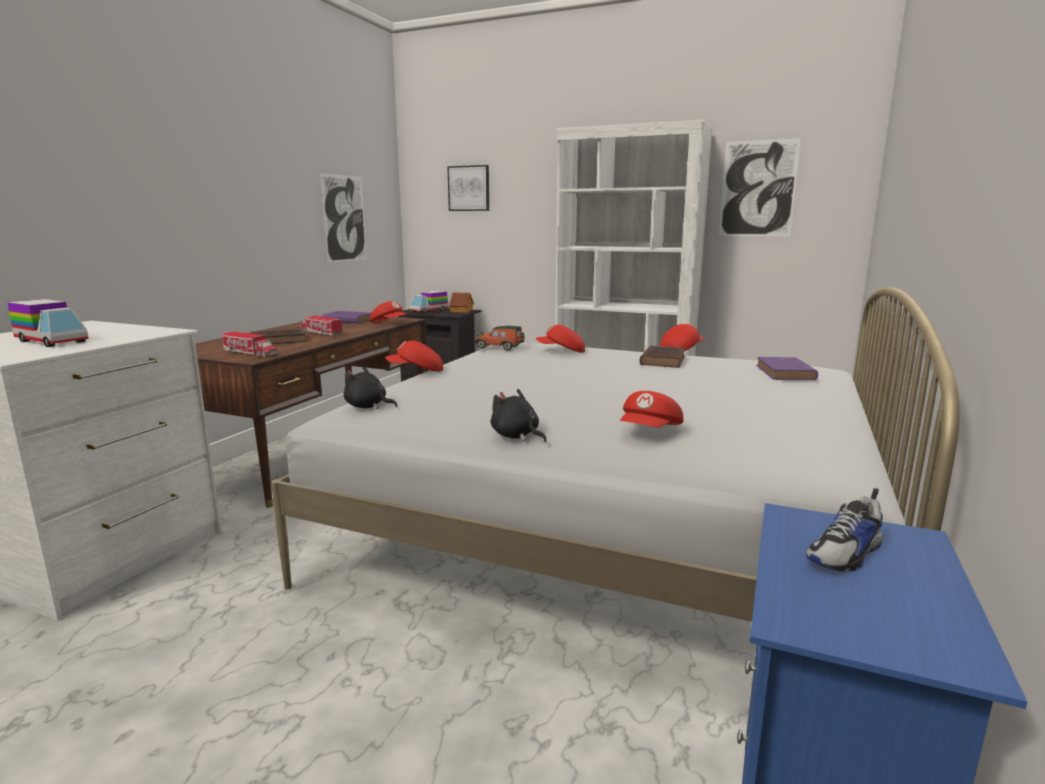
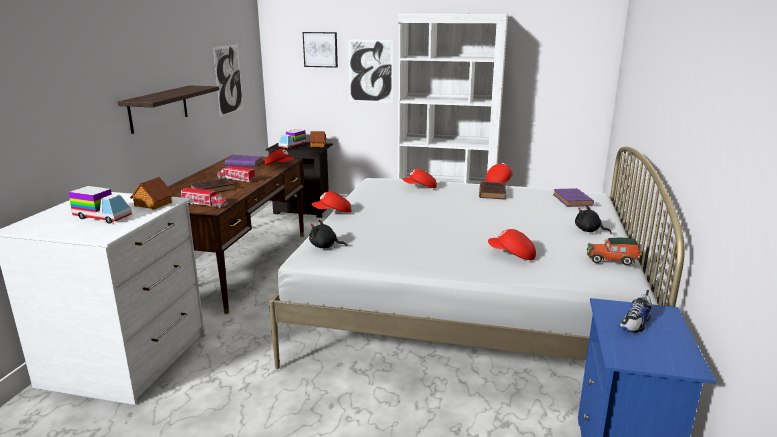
camera: 10 degrees left, 5 degrees up
(138, 333) = (152, 204): none -> toy house
(222, 234) = (158, 108): none -> shelf
(500, 347) = (375, 185): toy car -> toy car (612, 260)
(516, 436) = (435, 263): black plush toy -> black plush toy (589, 231)
(650, 432) = (512, 255): red cap -> red cap turned 90 degrees clockwise
(758, 189) = (540, 57): picture -> picture (370, 71)

